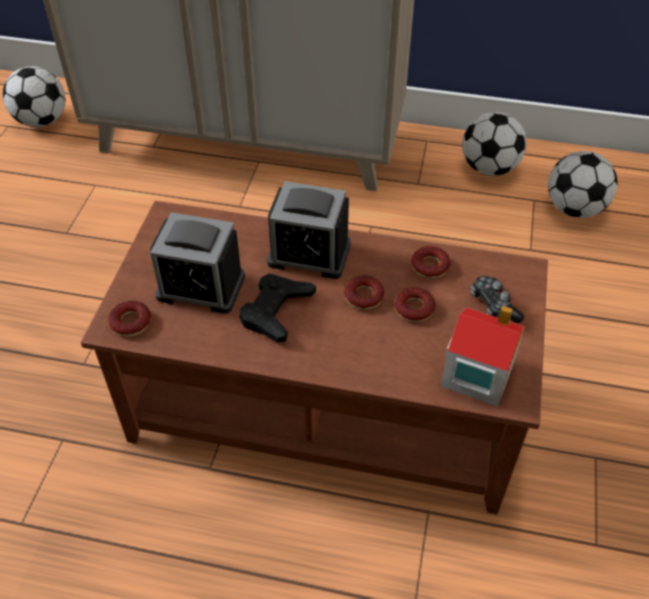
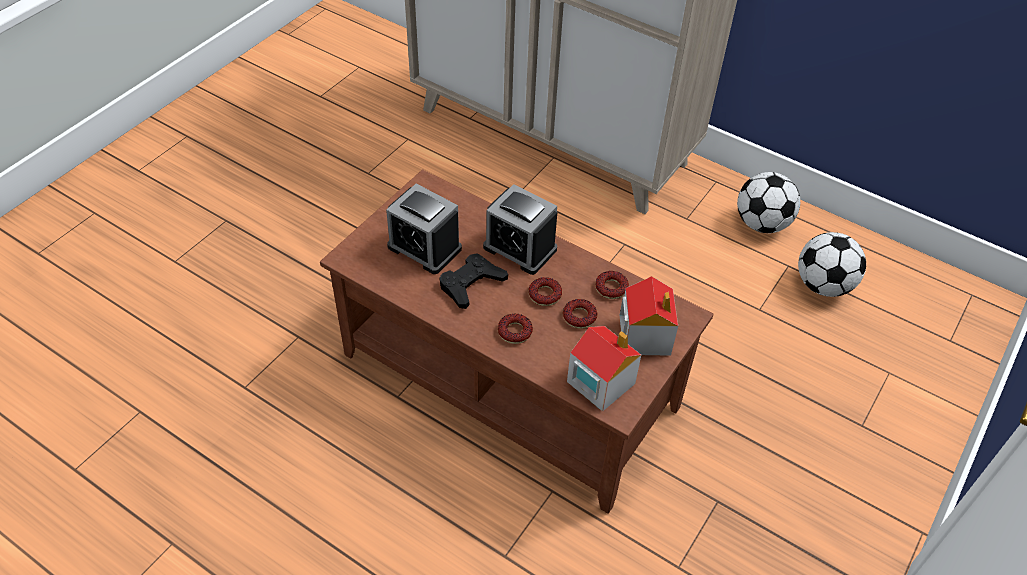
camera: 20 degrees right, 0 degrees up
(42, 121) = (388, 70): football -> none
(131, 322) = (361, 258): donut -> donut (515, 332)
(493, 305) = (645, 335): game controller -> toy house

